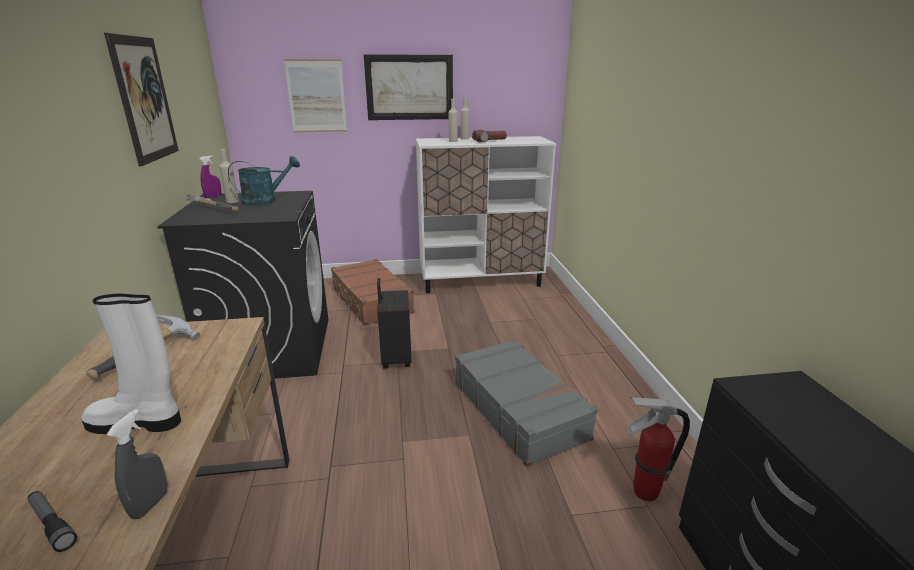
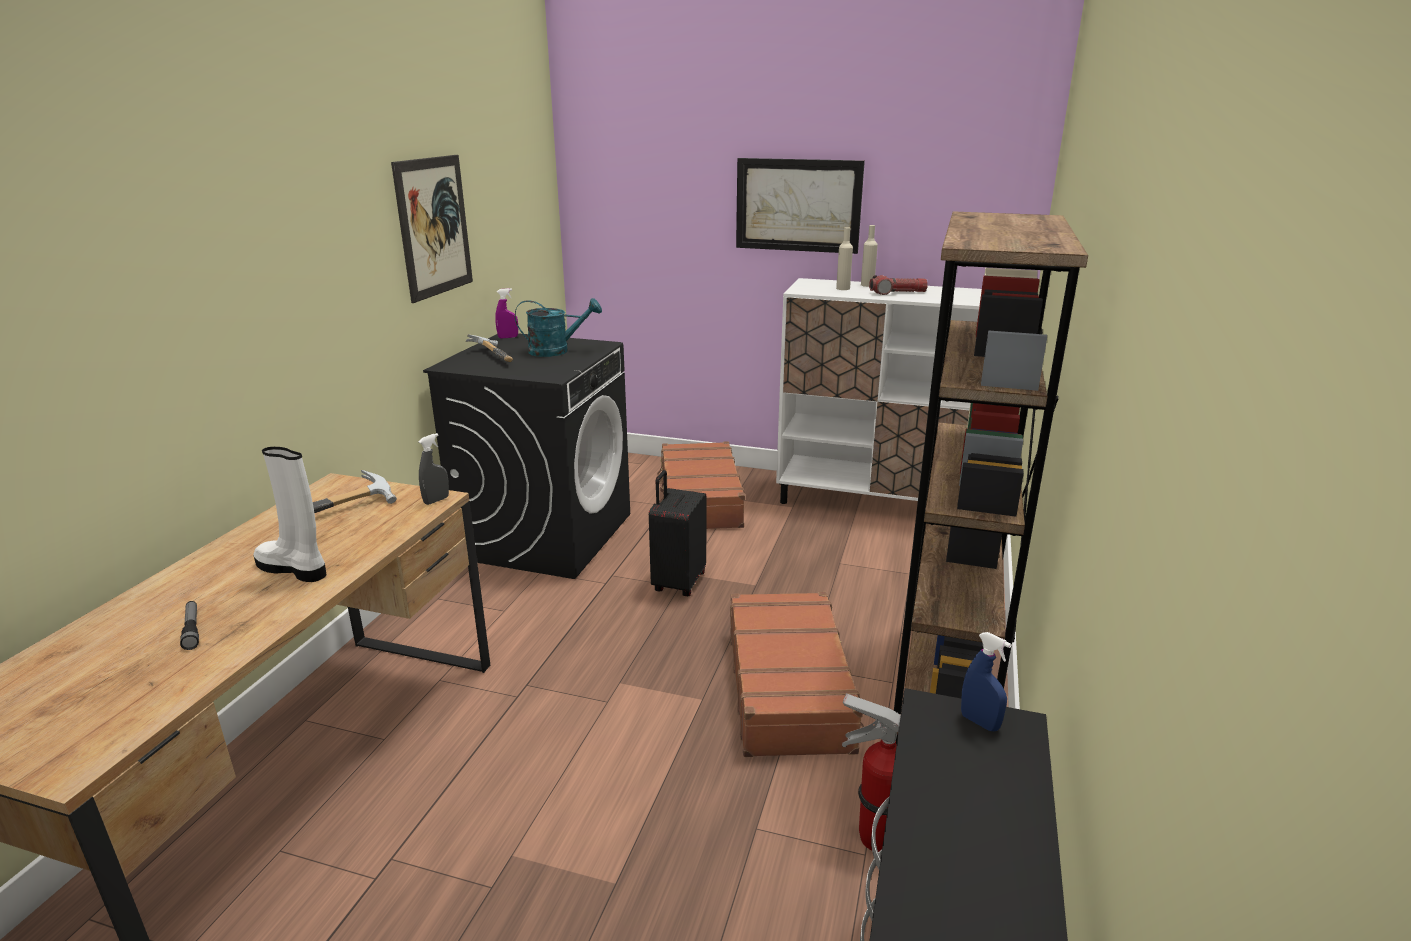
camera: 25 degrees right, 0 degrees up
(150, 504) = (259, 636): grey spray bottle -> grey spray bottle (436, 500)
(232, 201) = (521, 347): beige bottle -> none
(316, 96) = (673, 211): picture -> none
(519, 409) = (789, 687): grey suitcase -> brown suitcase
(605, 381) = (944, 686): none -> brown bookcase
(778, 387) = (979, 722): none -> blue spray bottle

